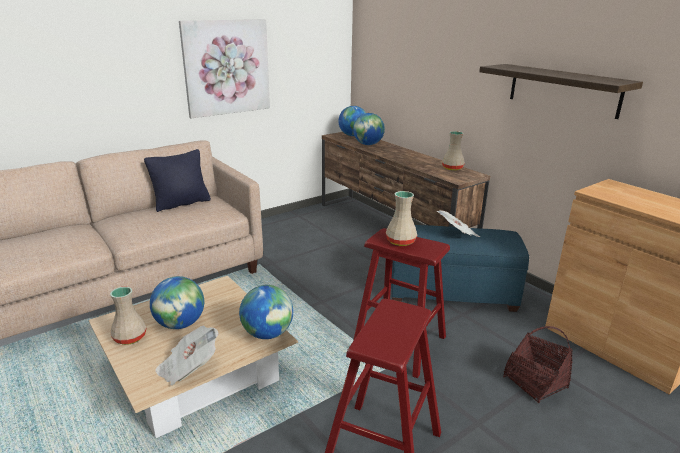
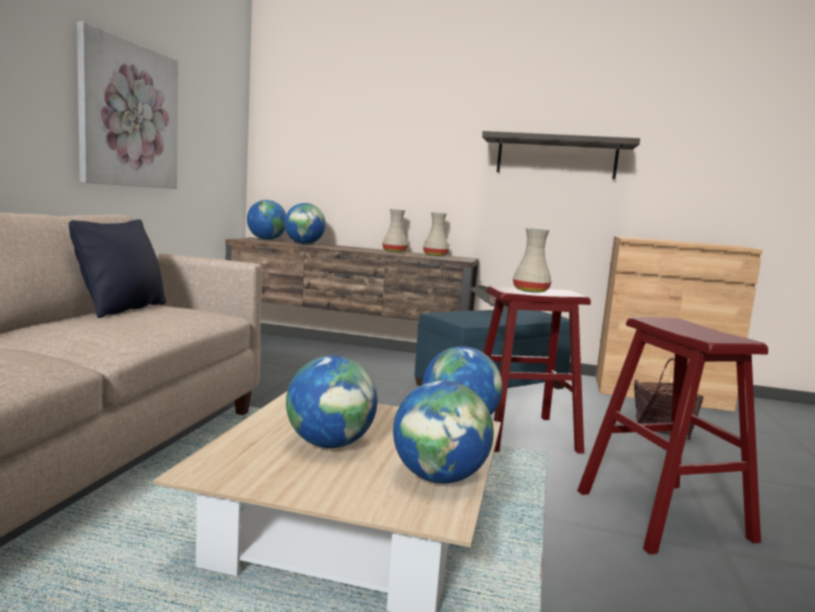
camera: 40 degrees left, 15 degrees down
(129, 337) = (281, 477): beige vase -> beige vase (393, 251)
(188, 368) = (439, 478): newspaper -> globe

